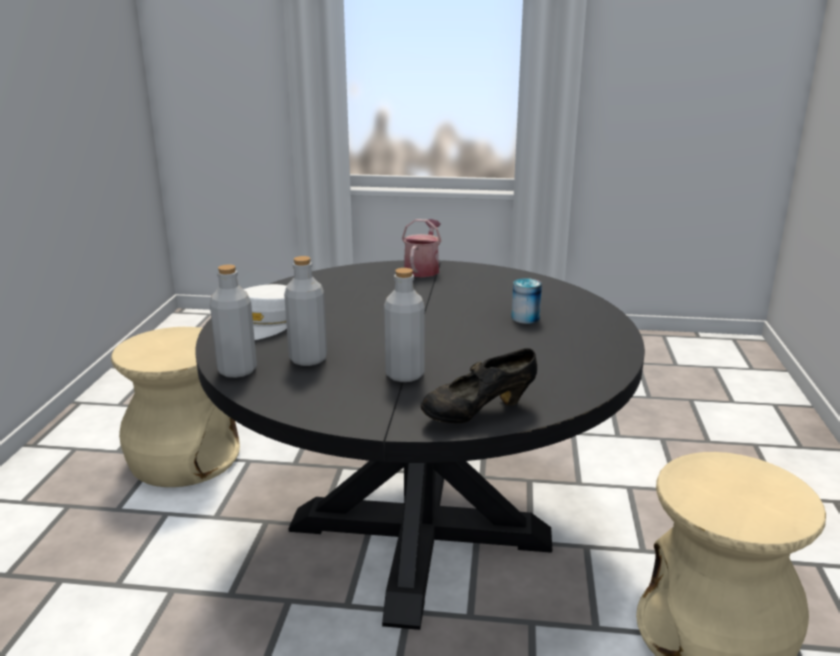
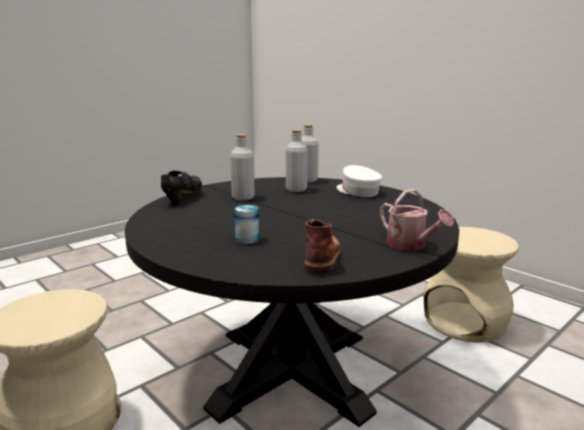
camera: 130 degrees right, 5 degrees down
(499, 286) = (322, 255): none -> brown boot

